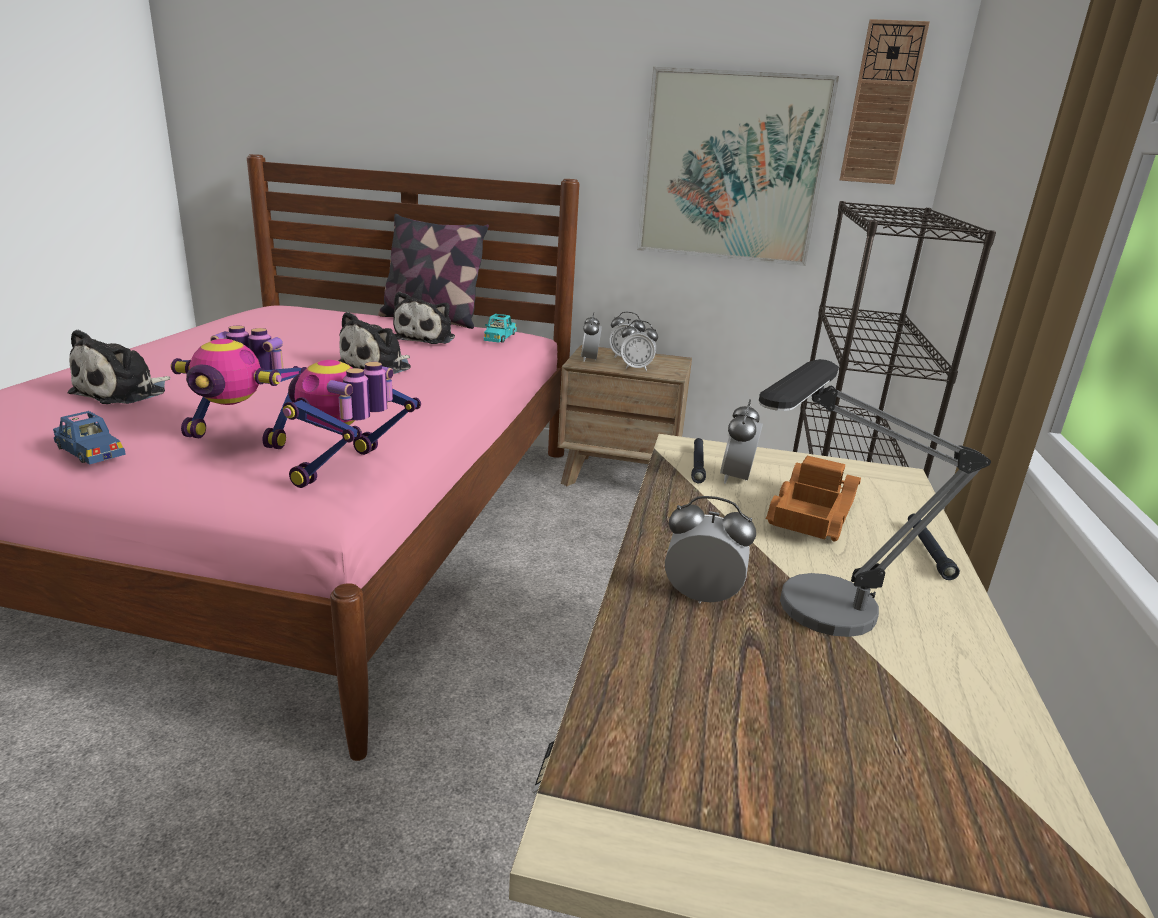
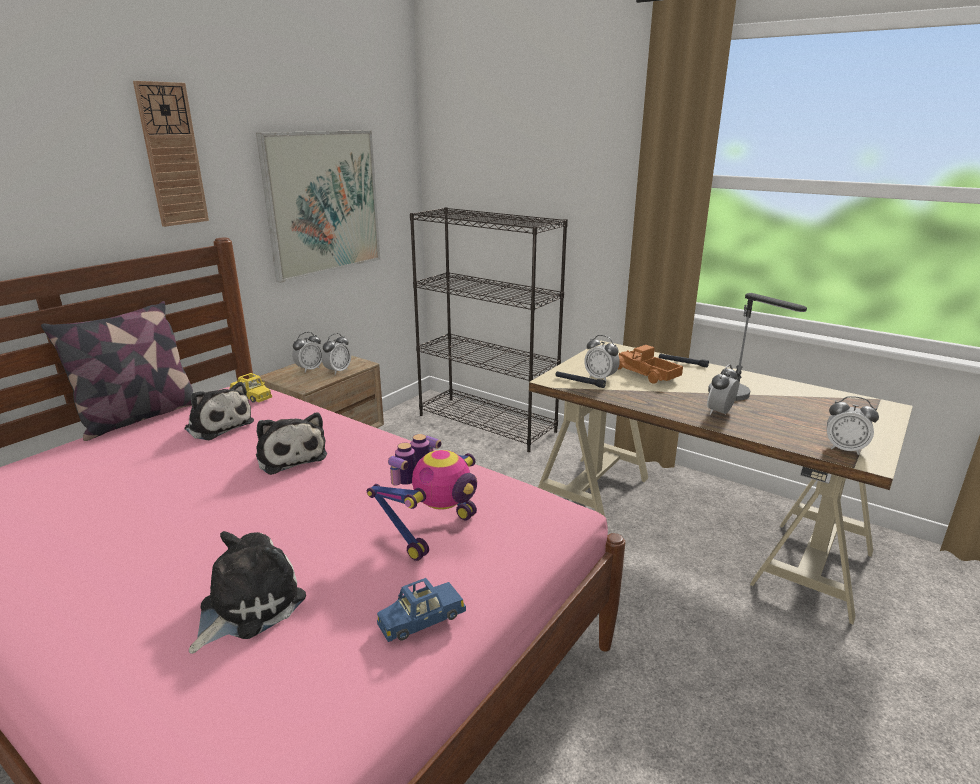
camera: 65 degrees left, 0 degrees up
(124, 392) = (247, 606): plush toy -> plush toy turned 105 degrees counterclockwise
(348, 471) = (525, 490): toy robot -> none
(499, 338) = (252, 396): turquoise toy car -> yellow toy car
(590, 359) = (299, 381): alarm clock -> alarm clock (844, 449)
(882, 104) = (390, 146): wall clock -> wall clock (172, 155)

